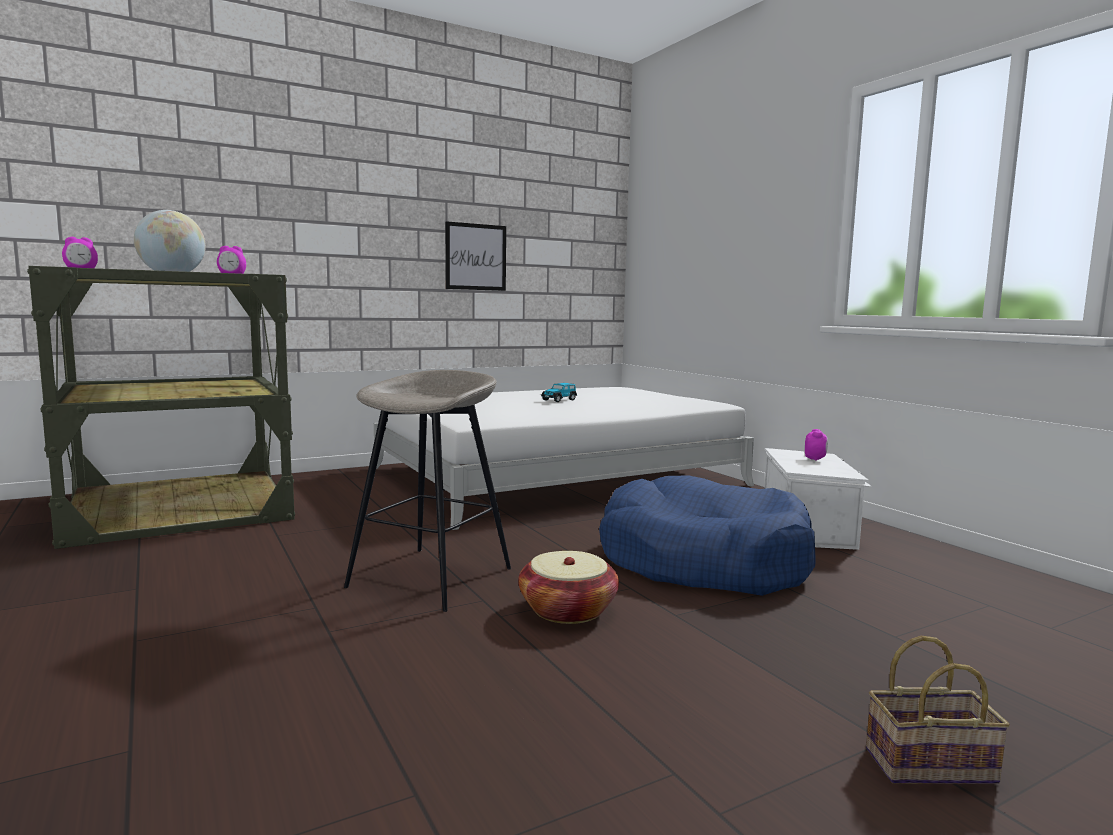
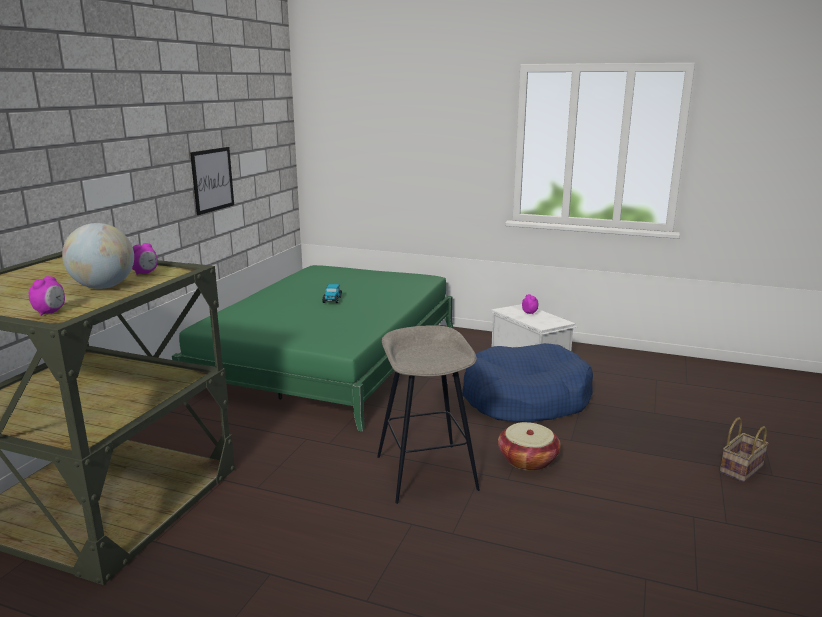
camera: 40 degrees left, 10 degrees up
(556, 476) = (330, 358): white bed -> green bed

